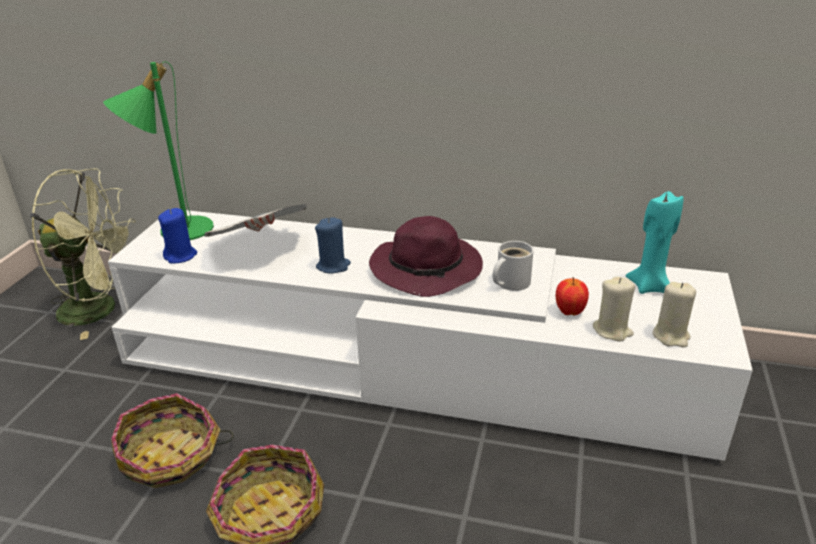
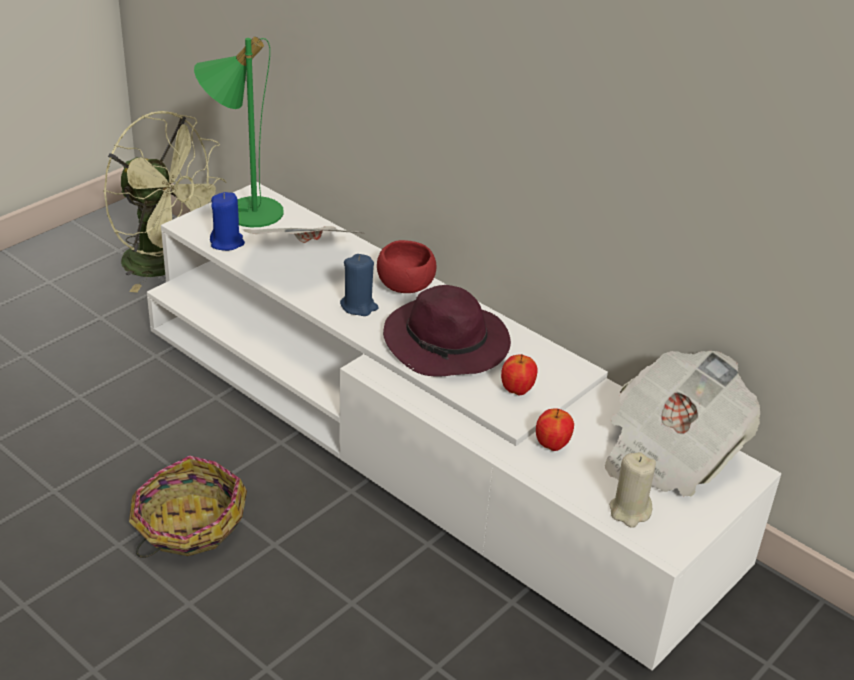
camera: 25 degrees right, 5 degrees up
(171, 456) = (141, 438): basket -> none
(356, 242) = (404, 287): none -> red bowl
(510, 282) = (517, 390): white mug -> apple
(612, 330) = (574, 481): beige candle -> none
(649, 286) = (669, 452): turquoise candle -> newspaper

